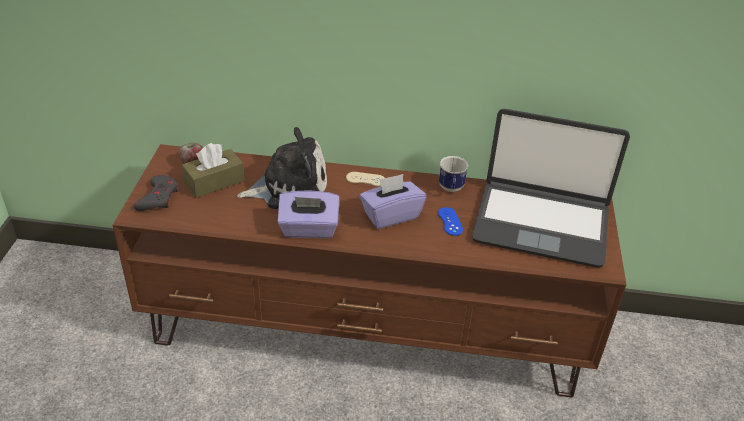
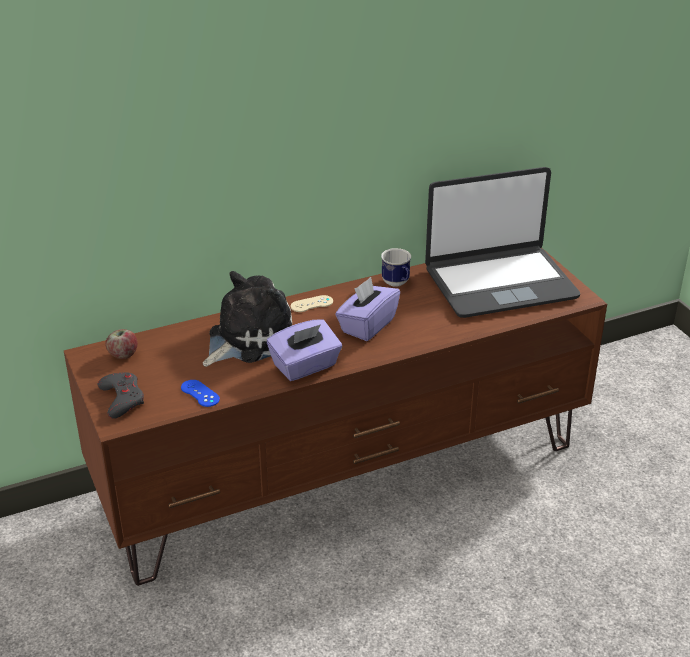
camera: 30 degrees left, 5 degrees down
(214, 182) = (165, 362): brown tissue box -> none
(450, 221) = (423, 310): blue game controller -> blue game controller (200, 393)

